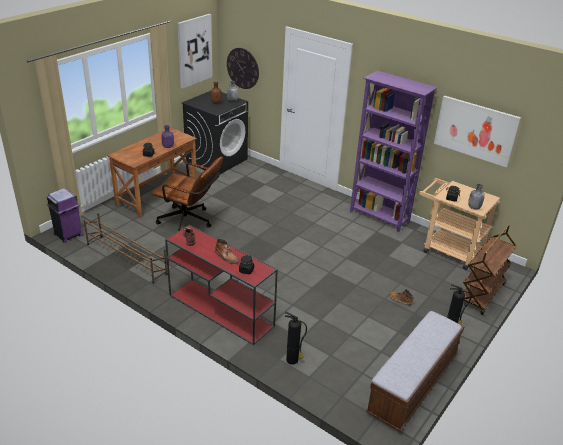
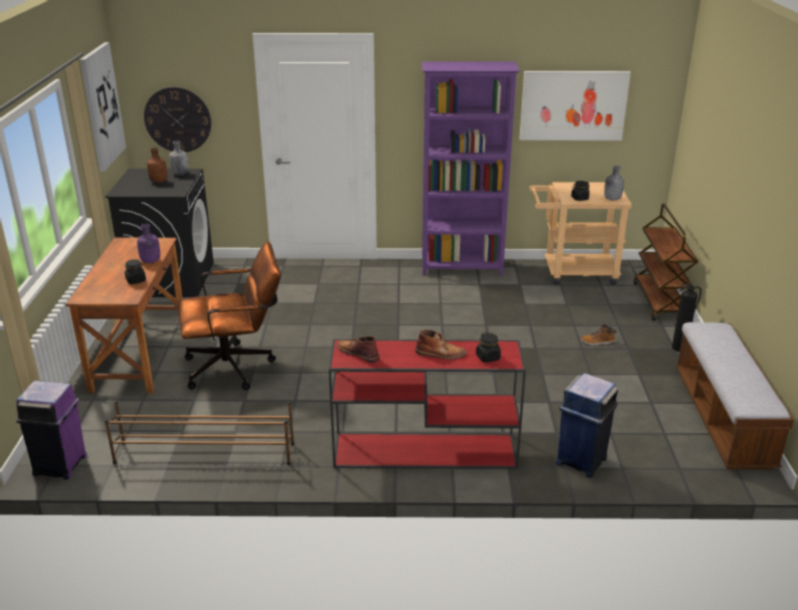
camera: 35 degrees left, 5 degrees down
(293, 360) = (581, 460): fire extinguisher -> blue trash can

